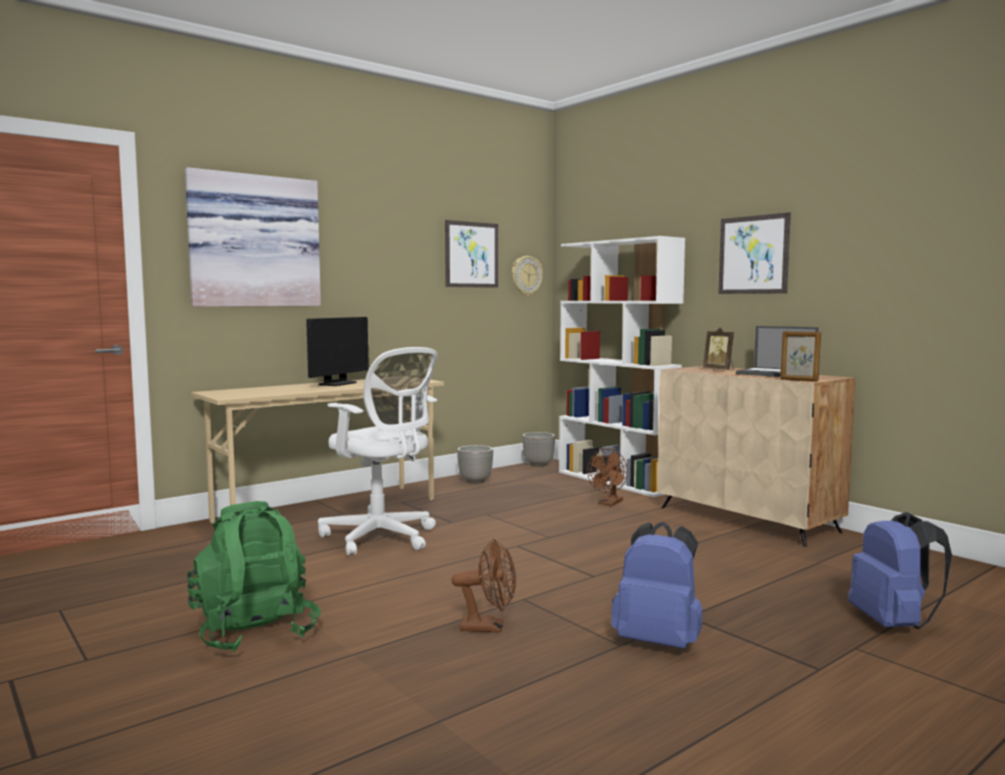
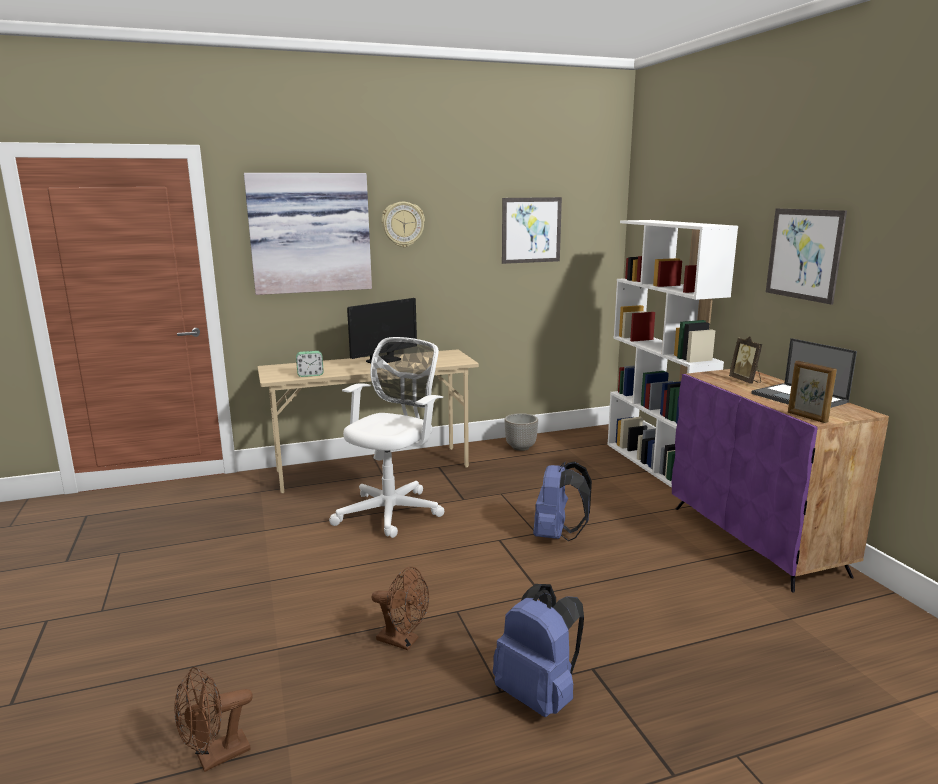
camera: 20 degrees right, 10 degrees up
(254, 631) = (226, 605): green backpack -> none
(269, 393) = (310, 375): none -> alarm clock
(382, 538) = (392, 511): white office chair -> white office chair turned 120 degrees counterclockwise
(526, 276) = (593, 247): wall clock -> wall clock (403, 224)
(539, 464) = (595, 431): planter -> none
(609, 503) = (626, 495): brown fan -> brown fan (215, 757)
(748, 519) = (757, 540): beige cabinet -> purple cabinet
(893, 624) = (808, 730): blue backpack -> blue backpack (557, 535)

